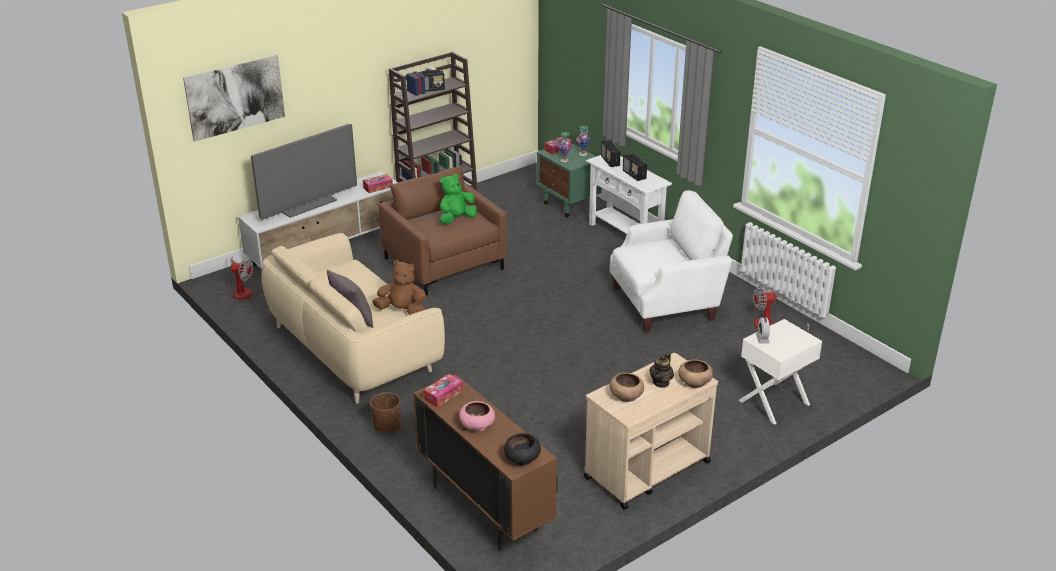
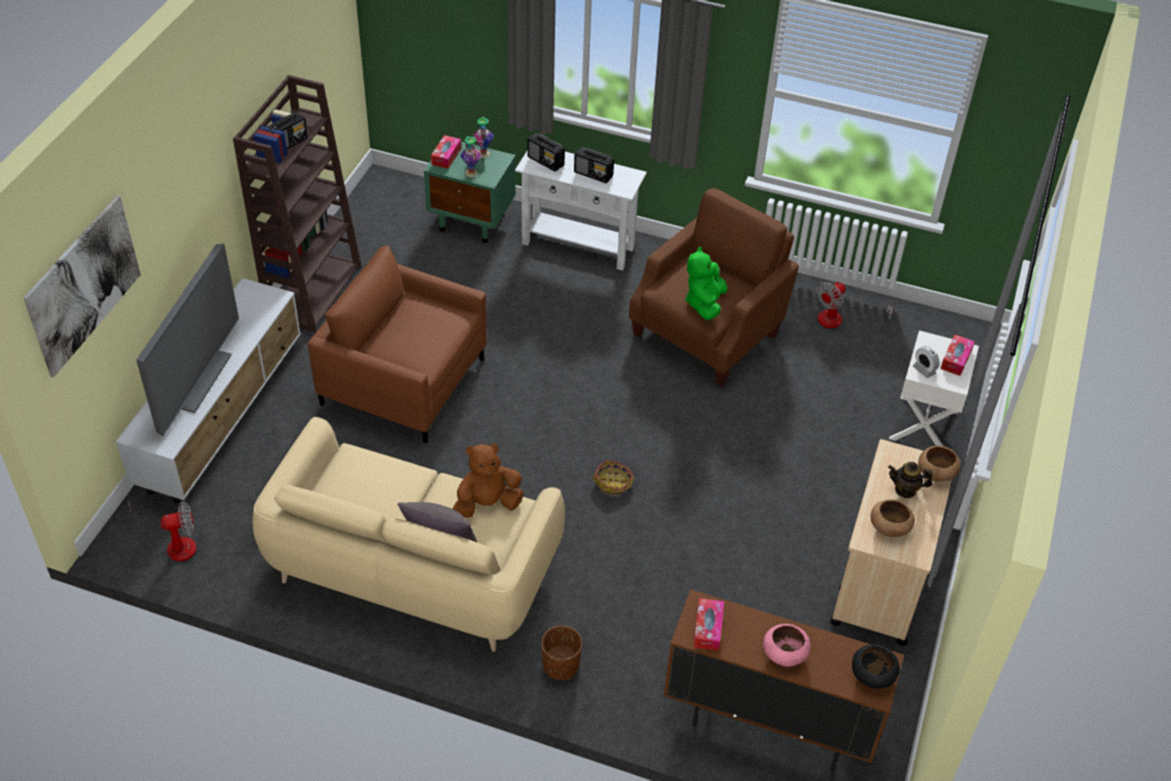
camera: 35 degrees left, 15 degrees up
(378, 187) = (266, 309): tissue box -> tissue box (956, 359)
(456, 219) = (423, 325): green plush toy -> green plush toy (705, 303)
(518, 354) = (613, 483): none -> basket
(661, 382) = (905, 490): teapot -> teapot turned 105 degrees clockwise
(666, 303) = (708, 332): white armchair -> brown armchair

